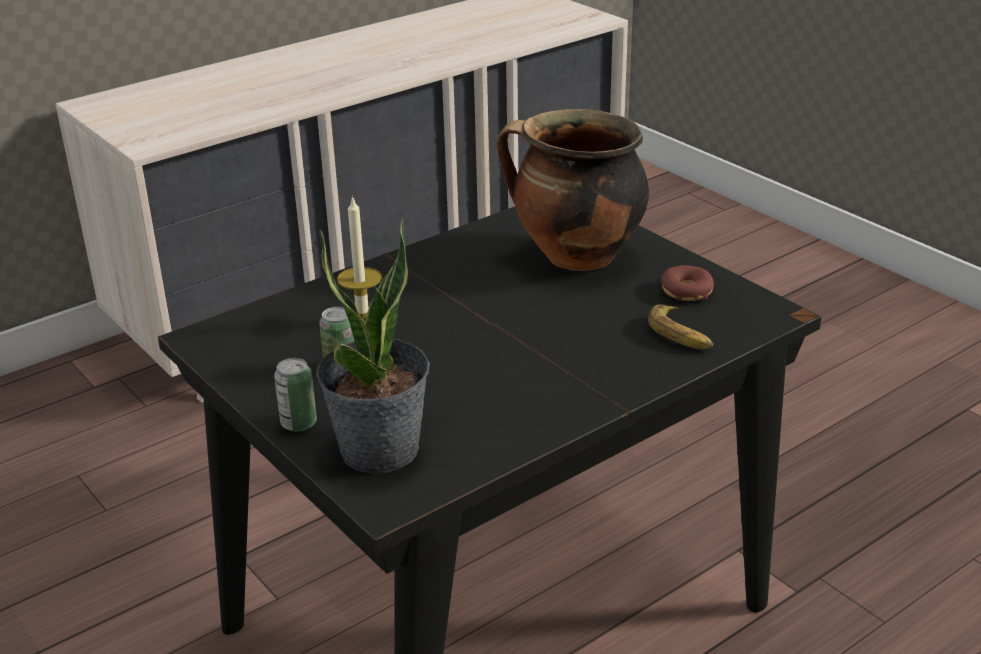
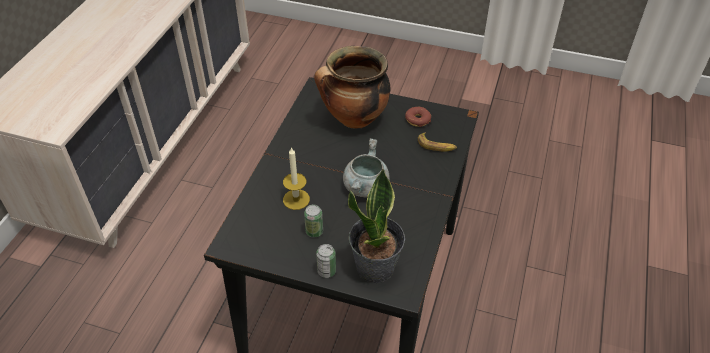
camera: 35 degrees left, 15 degrees up
(489, 347) = (366, 188): none -> grey cooking pot

